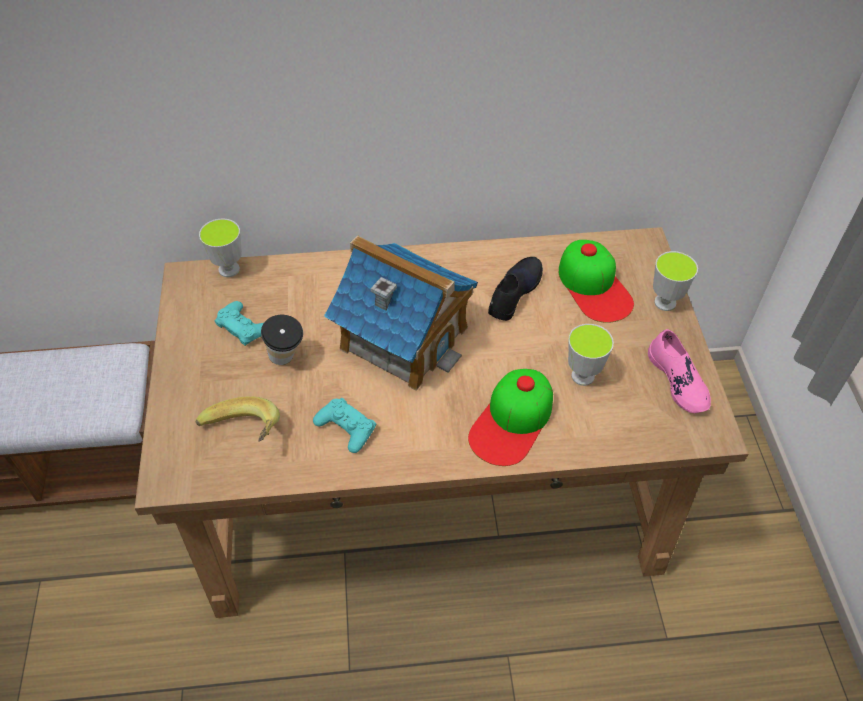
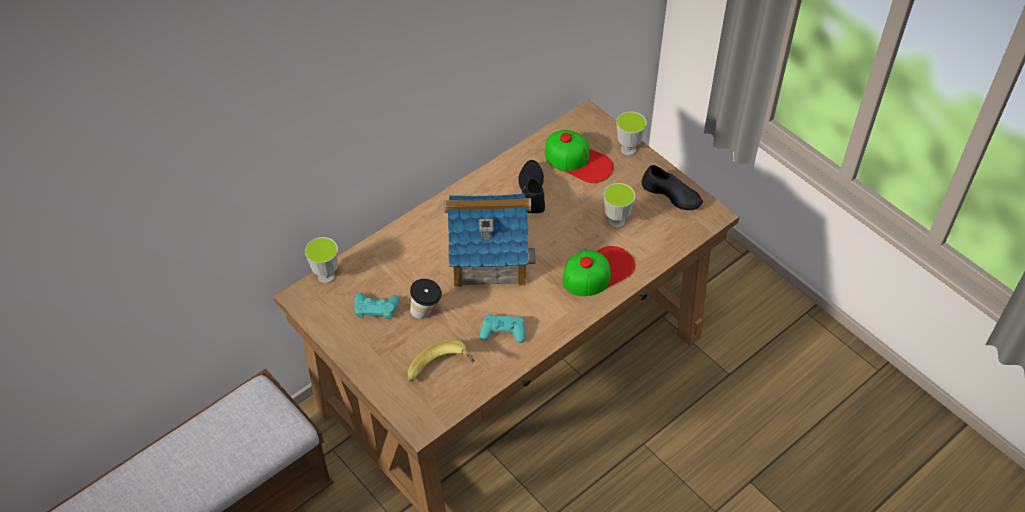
camera: 35 degrees left, 0 degrees up
(512, 421) = (598, 271): cap -> cap turned 120 degrees counterclockwise
(678, 380) = (672, 194): pink shoe -> black shoe

